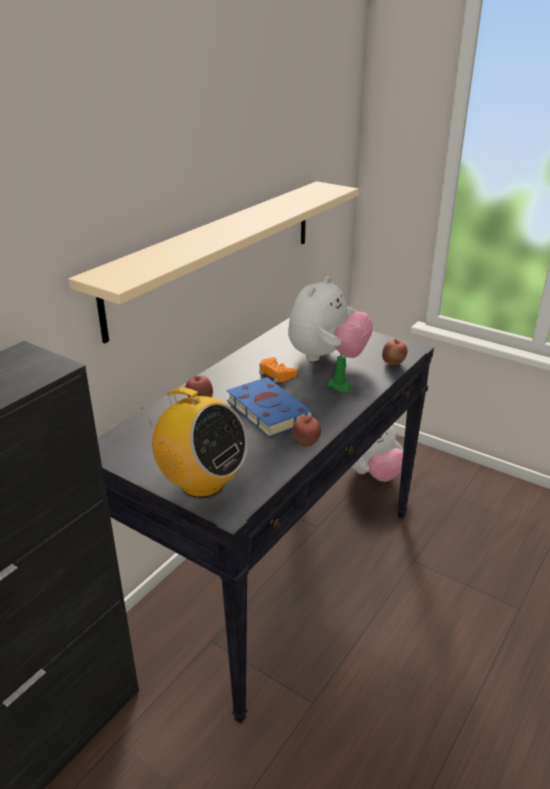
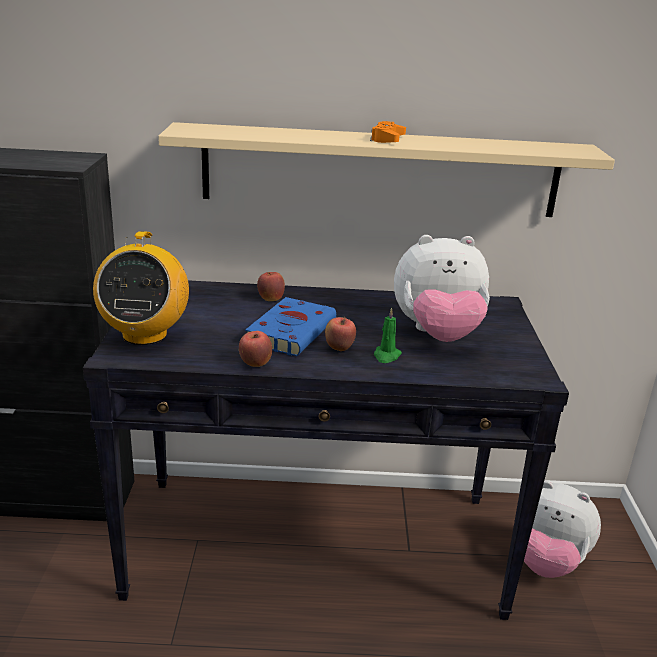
camera: 55 degrees right, 5 degrees down
(276, 374) = (366, 318): orange game controller -> orange game controller (387, 139)
(393, 363) = (484, 374): apple -> apple (339, 349)

